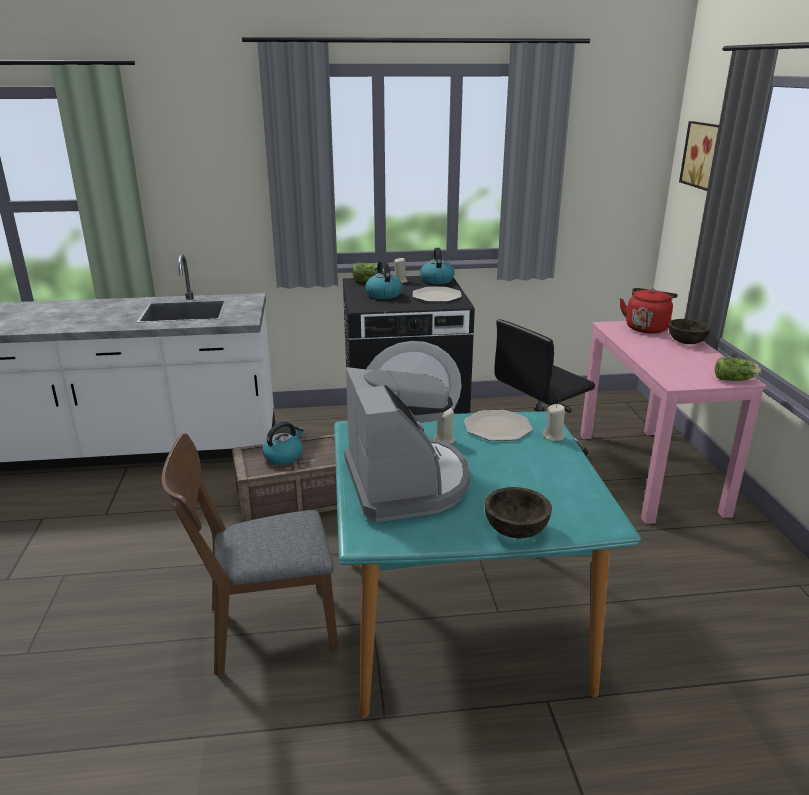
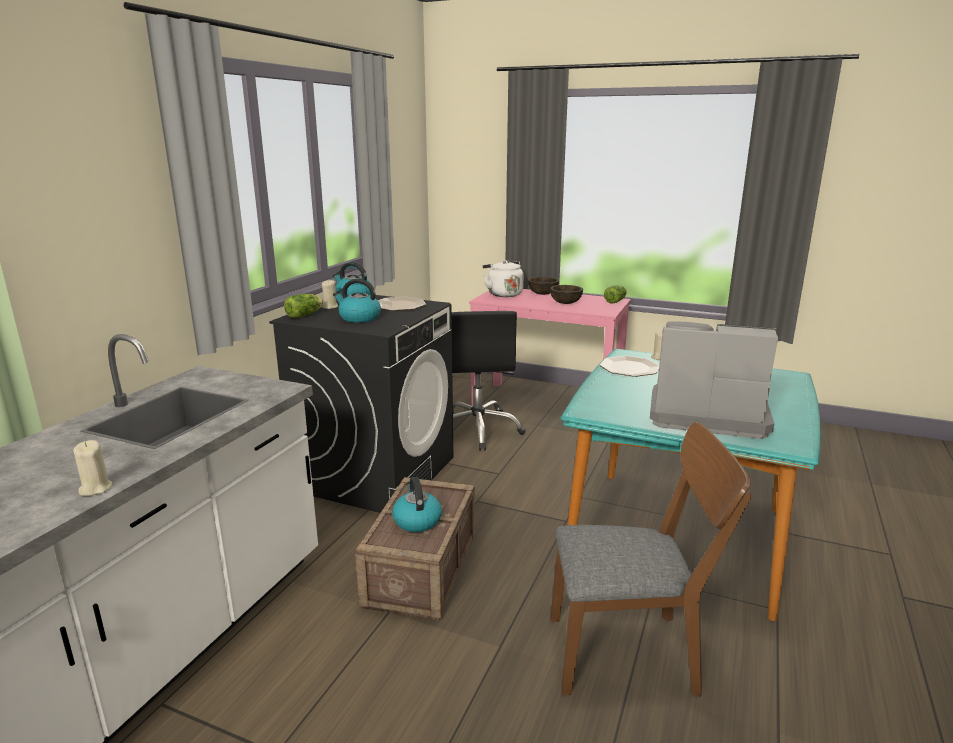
camera: 60 degrees left, 5 degrees down
(261, 630) = (634, 653): brown chair -> brown chair turned 105 degrees counterclockwise
(444, 440) = (638, 387): beige candle -> beige candle (95, 488)
(516, 530) = (793, 398): brown bowl -> brown bowl (565, 303)
(646, 327) = (503, 294): red kettle -> white kettle
(704, 155) = (474, 155): picture -> none

